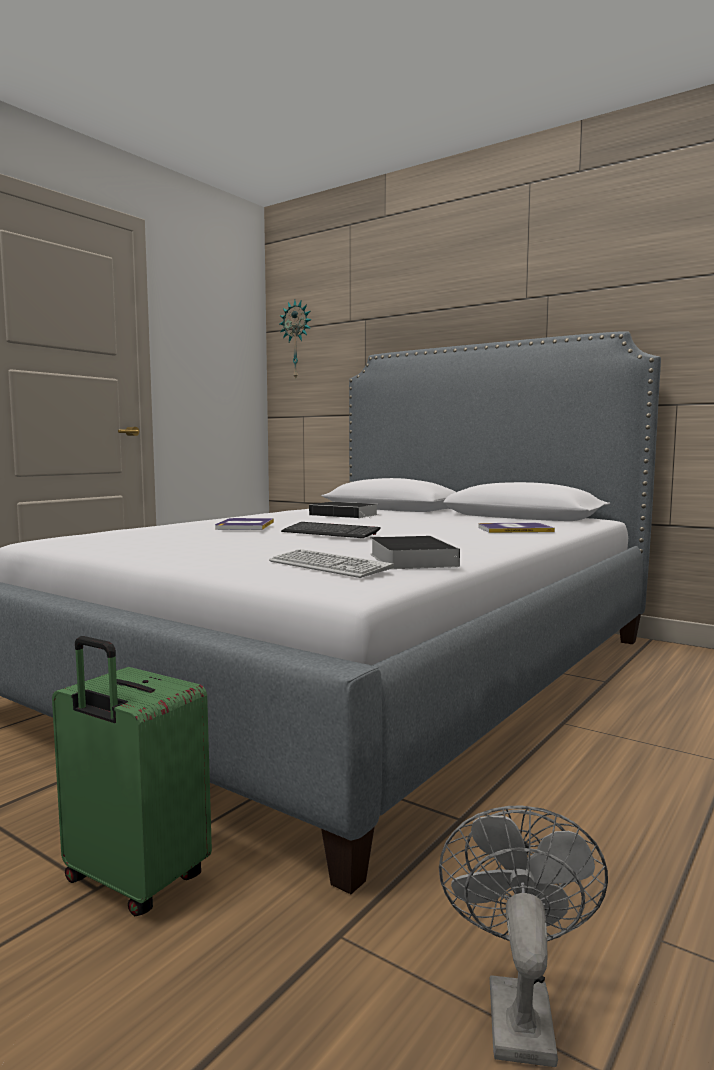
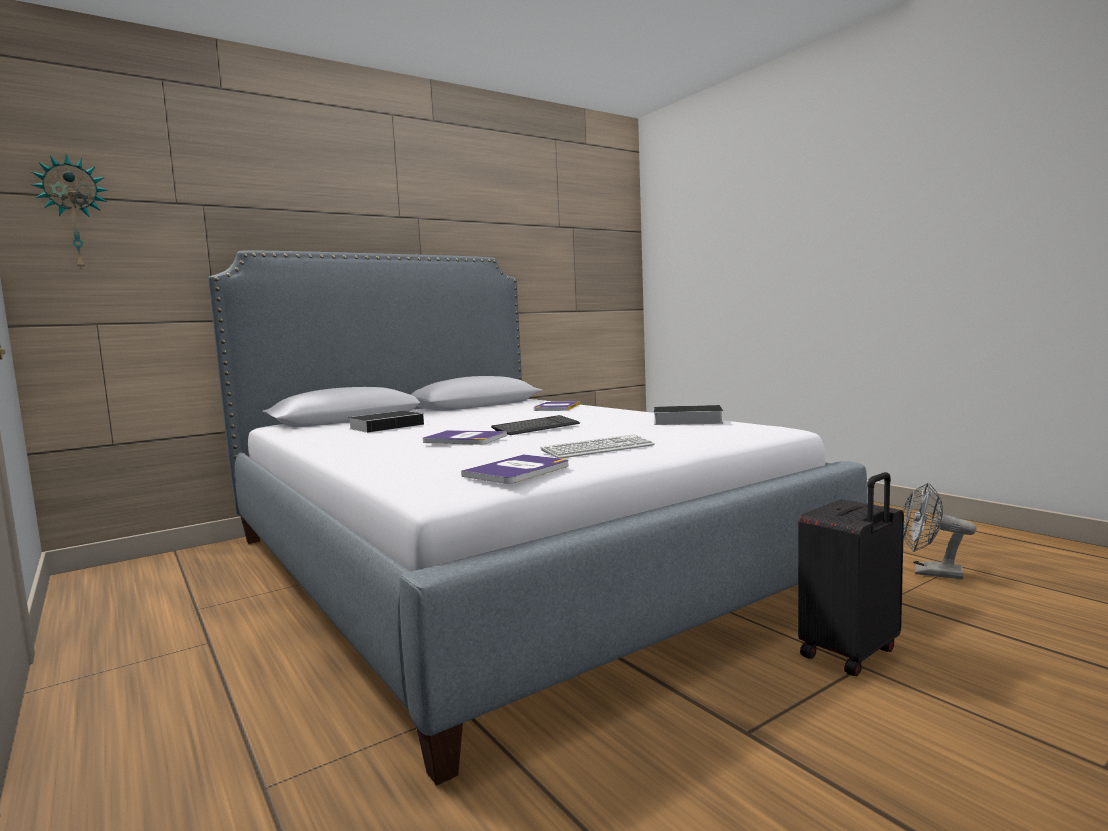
camera: 70 degrees left, 0 degrees up
(92, 541) = (517, 471): none -> book
(133, 882) = (851, 653): green suitcase -> black suitcase
(328, 566) = (712, 429): keyboard -> keyboard (598, 449)

